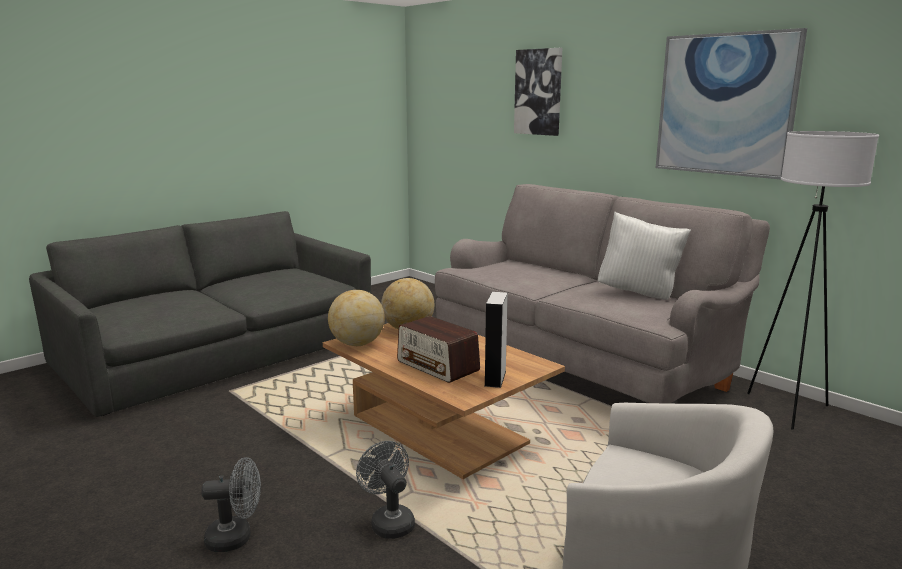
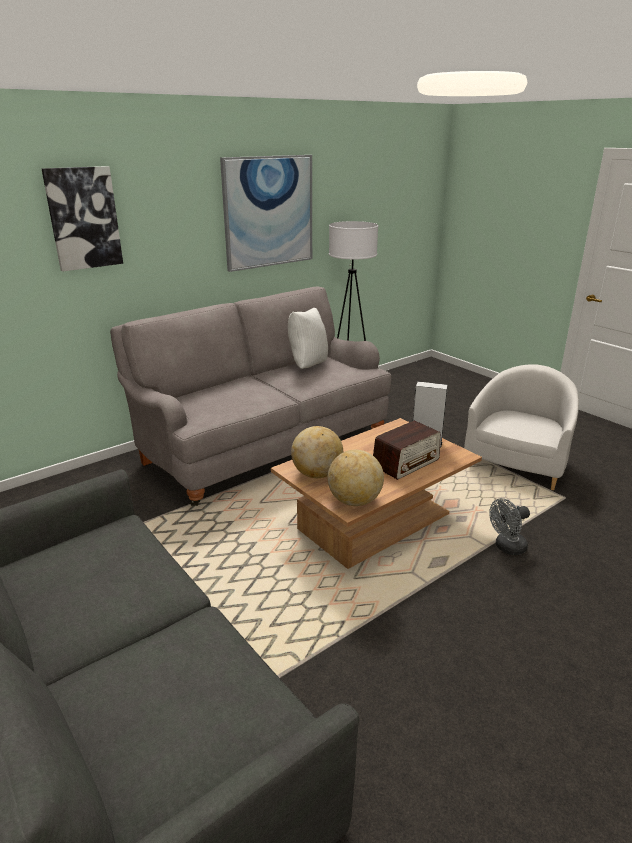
camera: 85 degrees left, 10 degrees up
(236, 538) = (552, 625): grey fan -> none

